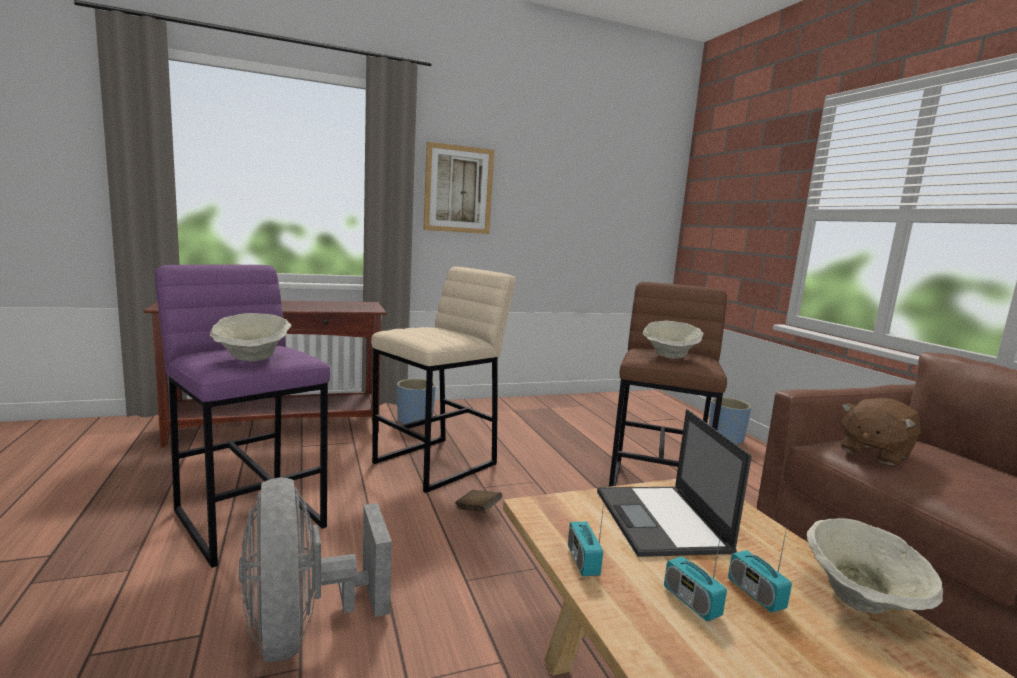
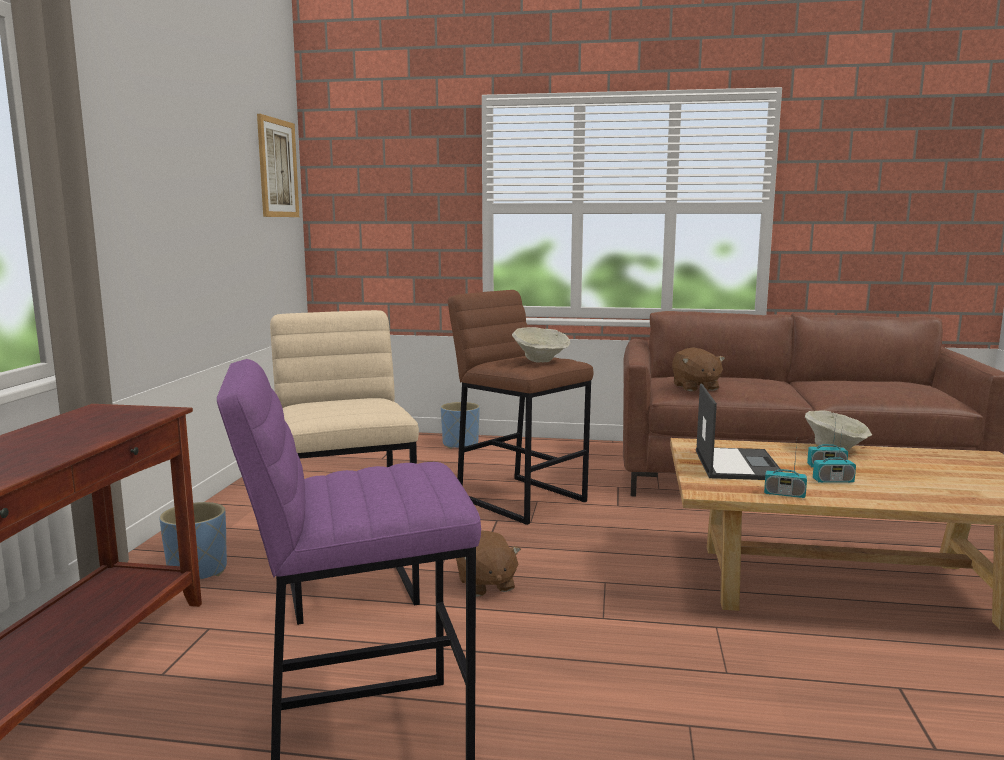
camera: 60 degrees left, 0 degrees up
(253, 359) = (425, 482): beige bowl -> none
(303, 628) = (632, 717): grey fan -> none
(458, 189) = (123, 194): picture -> picture (277, 168)
(477, 510) = (485, 584): brown book -> brown plush toy
(661, 521) = (737, 464): laptop -> laptop turned 105 degrees counterclockwise

